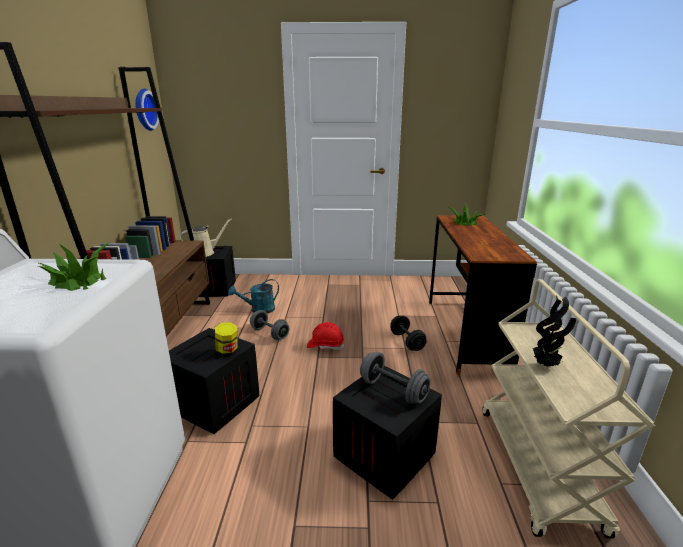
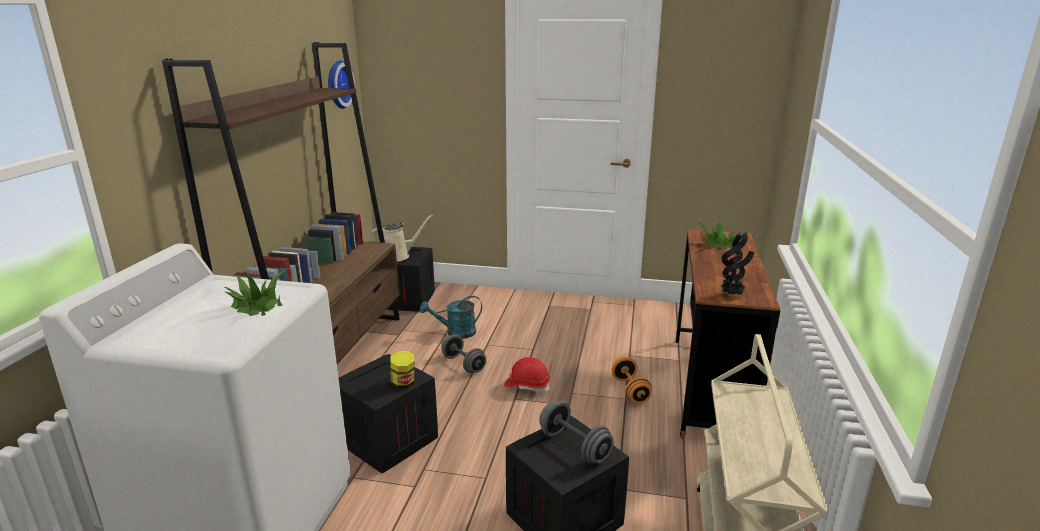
camera: 10 degrees right, 0 degrees up
(407, 341) = (630, 390): black dumbbell -> orange dumbbell
(546, 365) = (740, 436): potted plant -> potted plant (732, 295)

